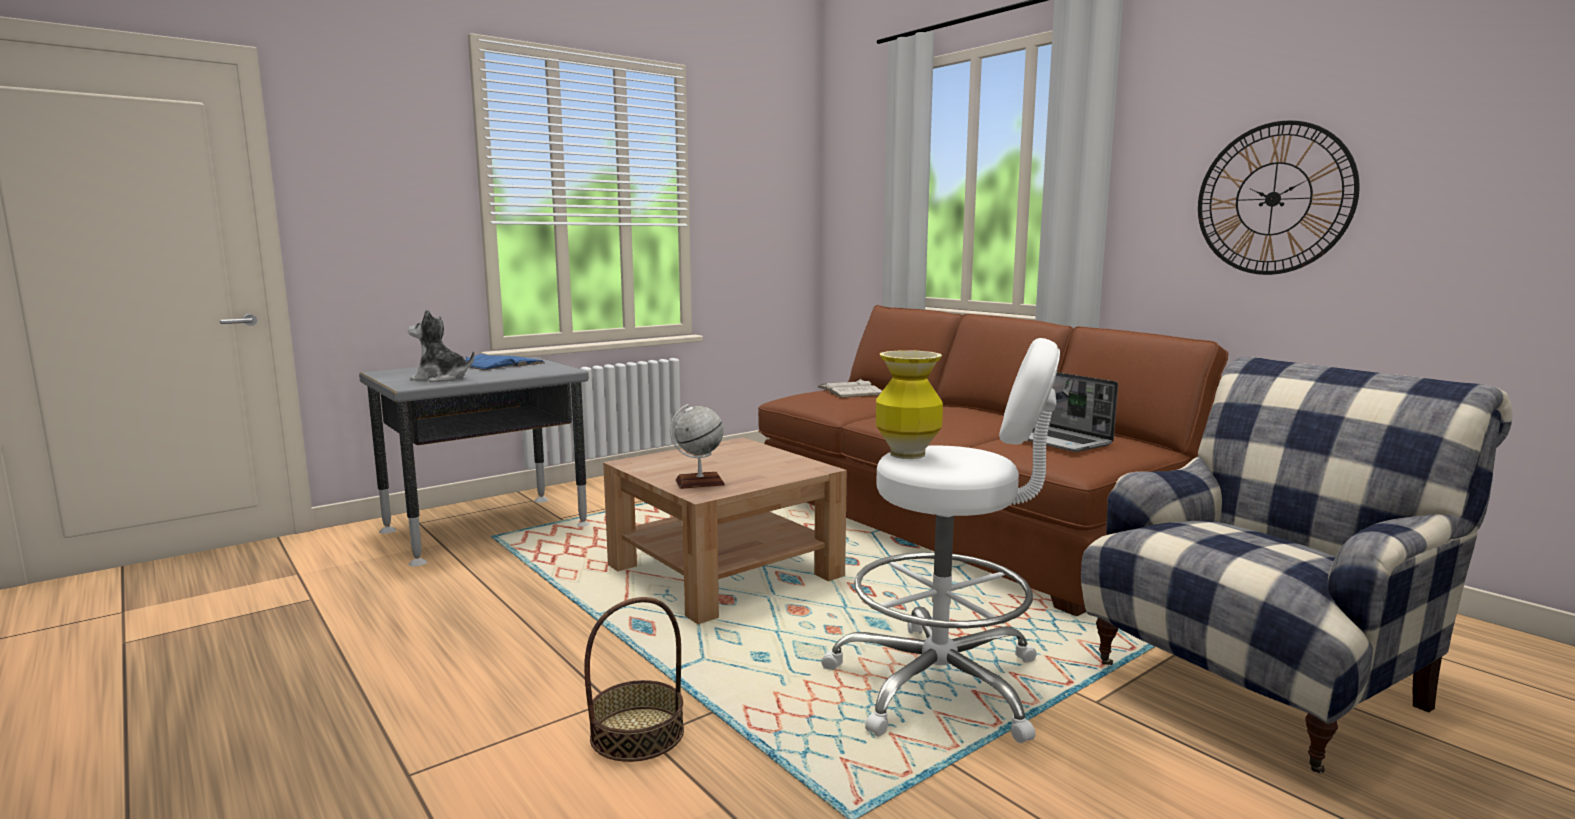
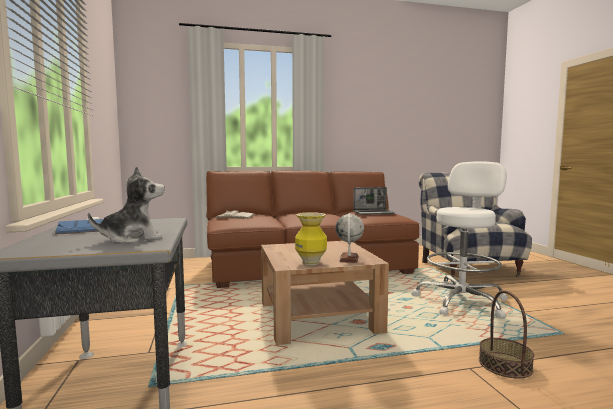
camera: 65 degrees left, 5 degrees down
(441, 378) = (132, 239): plush toy -> plush toy turned 150 degrees counterclockwise
(907, 454) = (456, 210): vase -> vase (311, 262)
(1273, 199) = (373, 125): wall clock -> none

